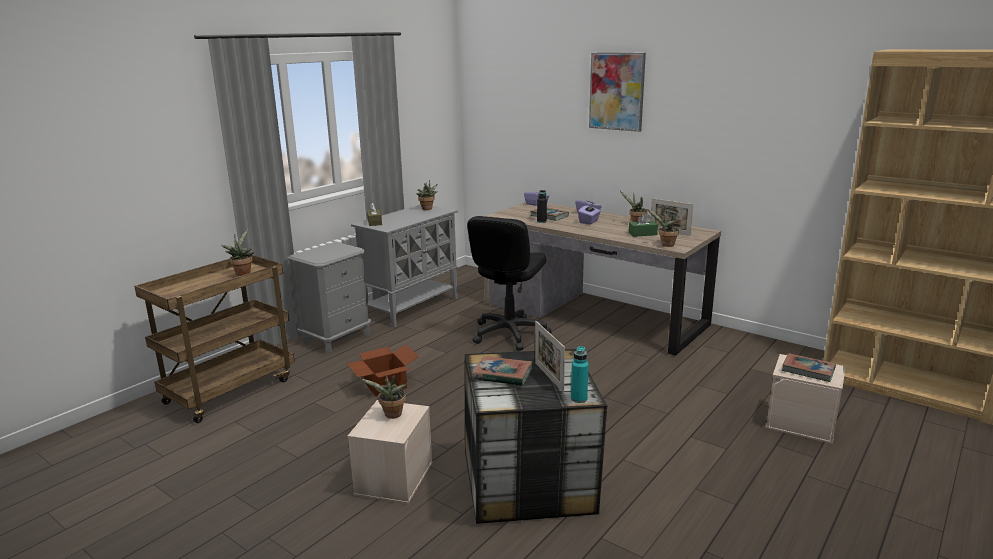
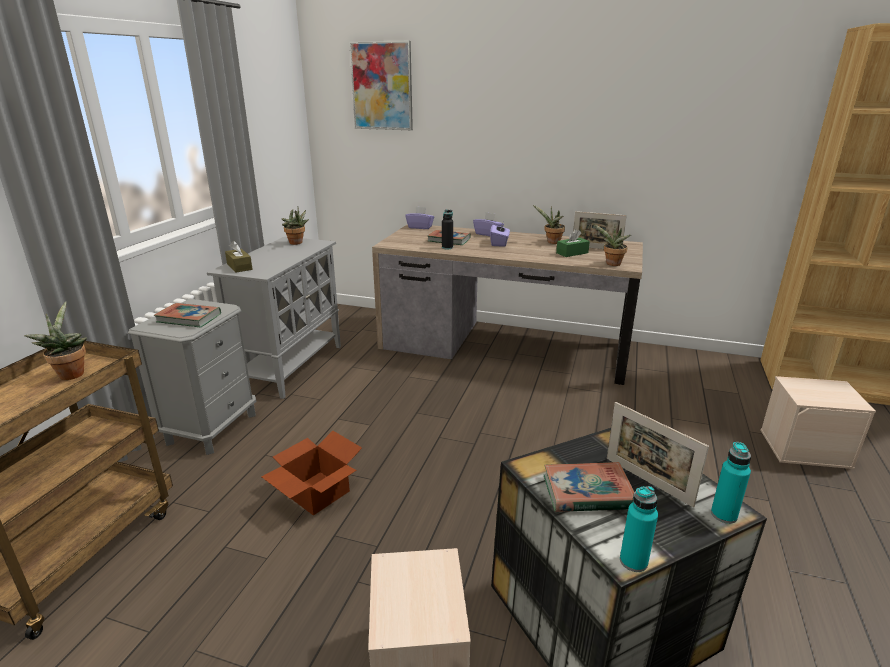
camera: 20 degrees left, 5 degrees up
(391, 415) = (414, 583): potted plant -> none
(495, 405) = (633, 561): none -> turquoise bottle
(509, 333) = (429, 385): black office chair -> none
(616, 91) = (516, 88): picture -> picture (382, 86)
(808, 370) = (823, 393): book -> book (189, 318)

